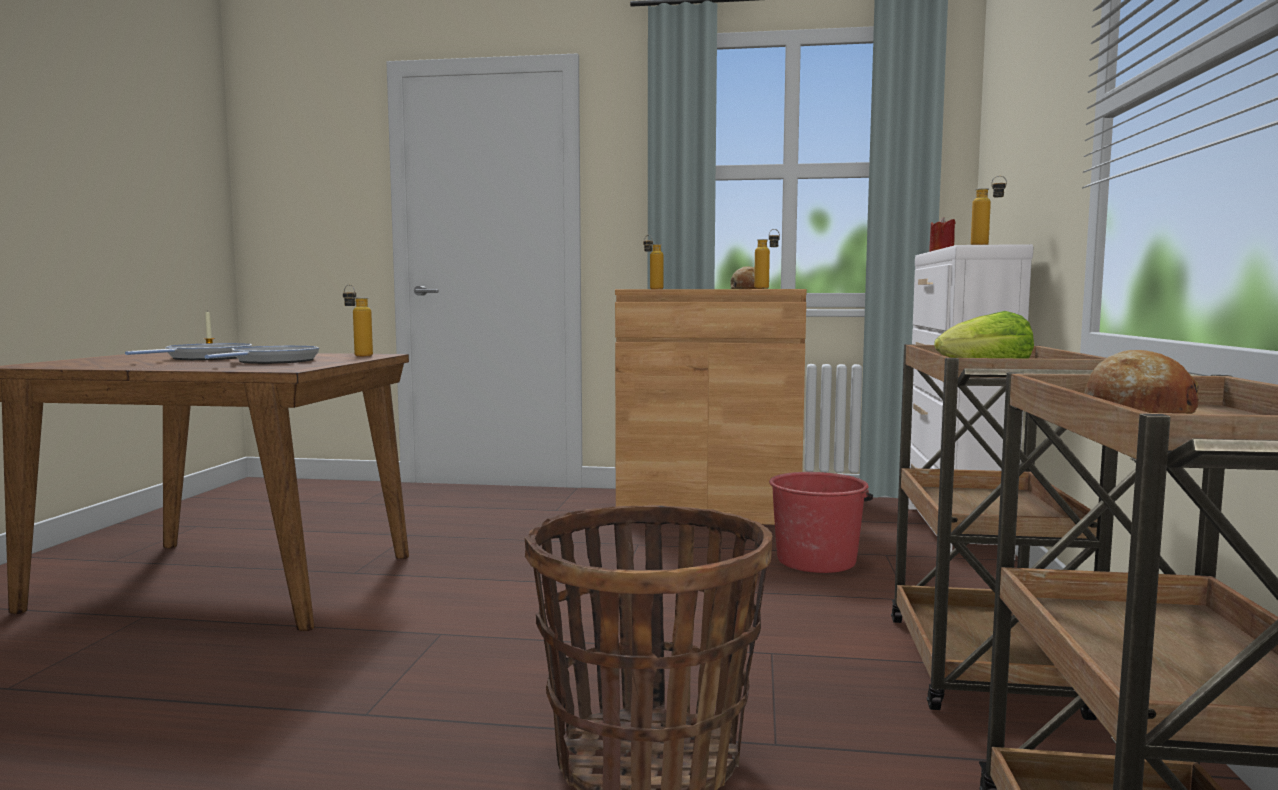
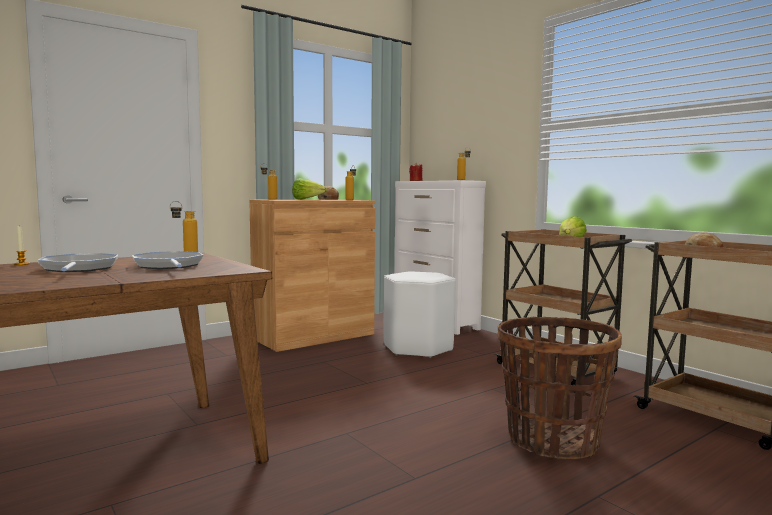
camera: 45 degrees left, 0 degrees up
(691, 288) = (307, 199): none -> lettuce
(816, 560) = (418, 348): red bucket -> white stool

